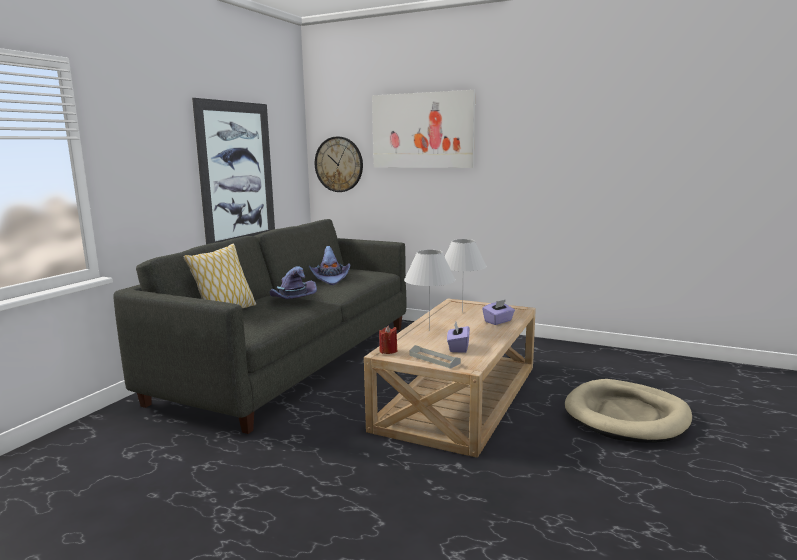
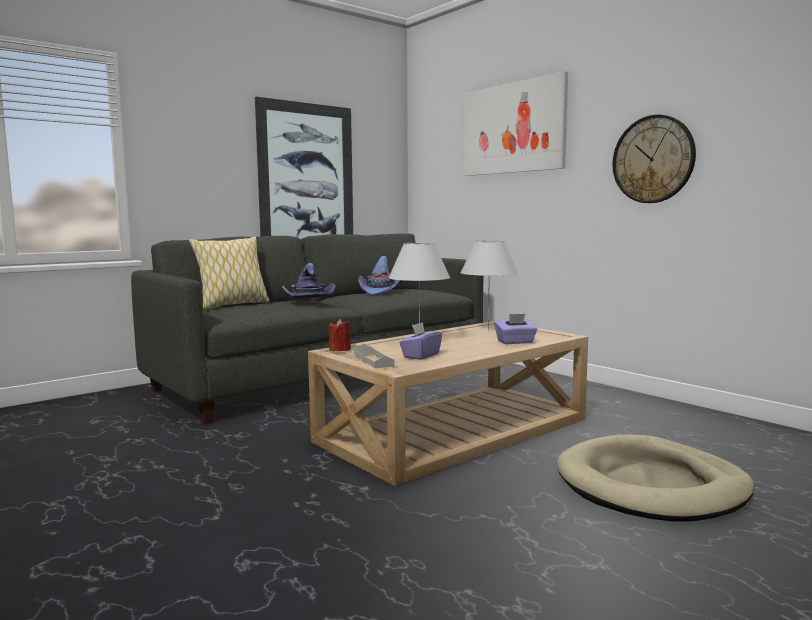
camera: 25 degrees right, 5 degrees down
(339, 164) = (433, 175): wall clock -> wall clock (653, 159)

